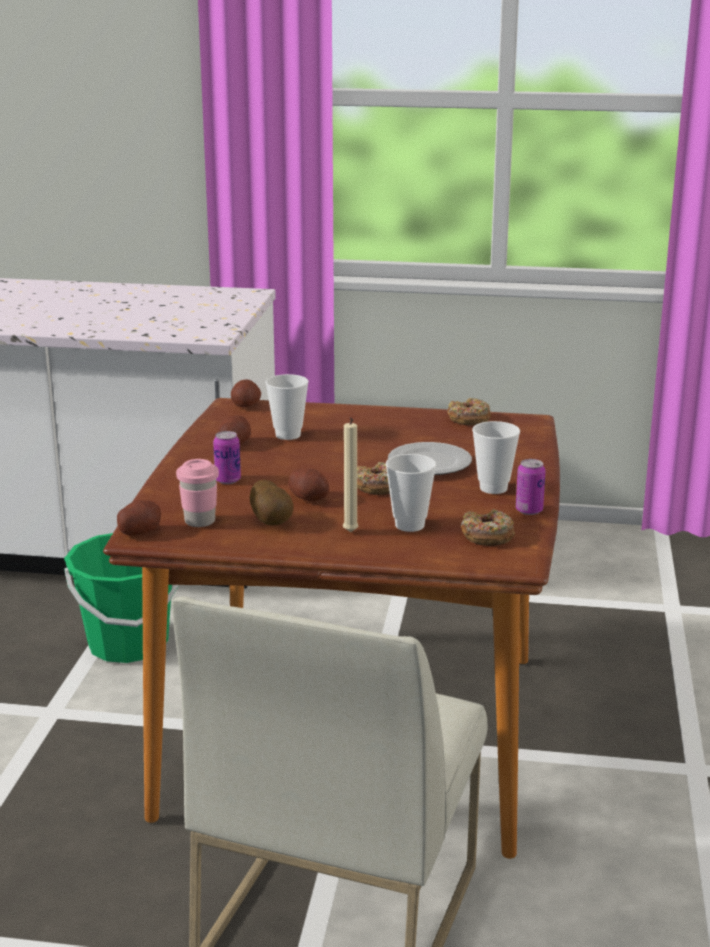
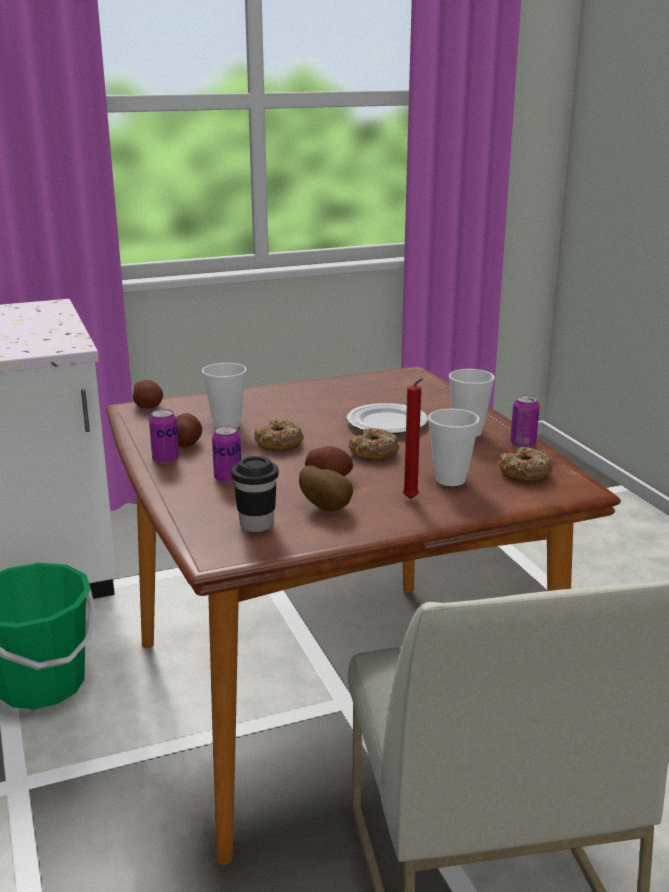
camera: 30 degrees left, 0 degrees up
(140, 532) = (210, 552): potato -> none
(200, 454) = (165, 459): none -> can
(200, 521) = (256, 525): pink cup -> black cup
(350, 533) = (411, 500): beige candle -> red candle
(469, 419) = (363, 381): donut -> donut (279, 443)

